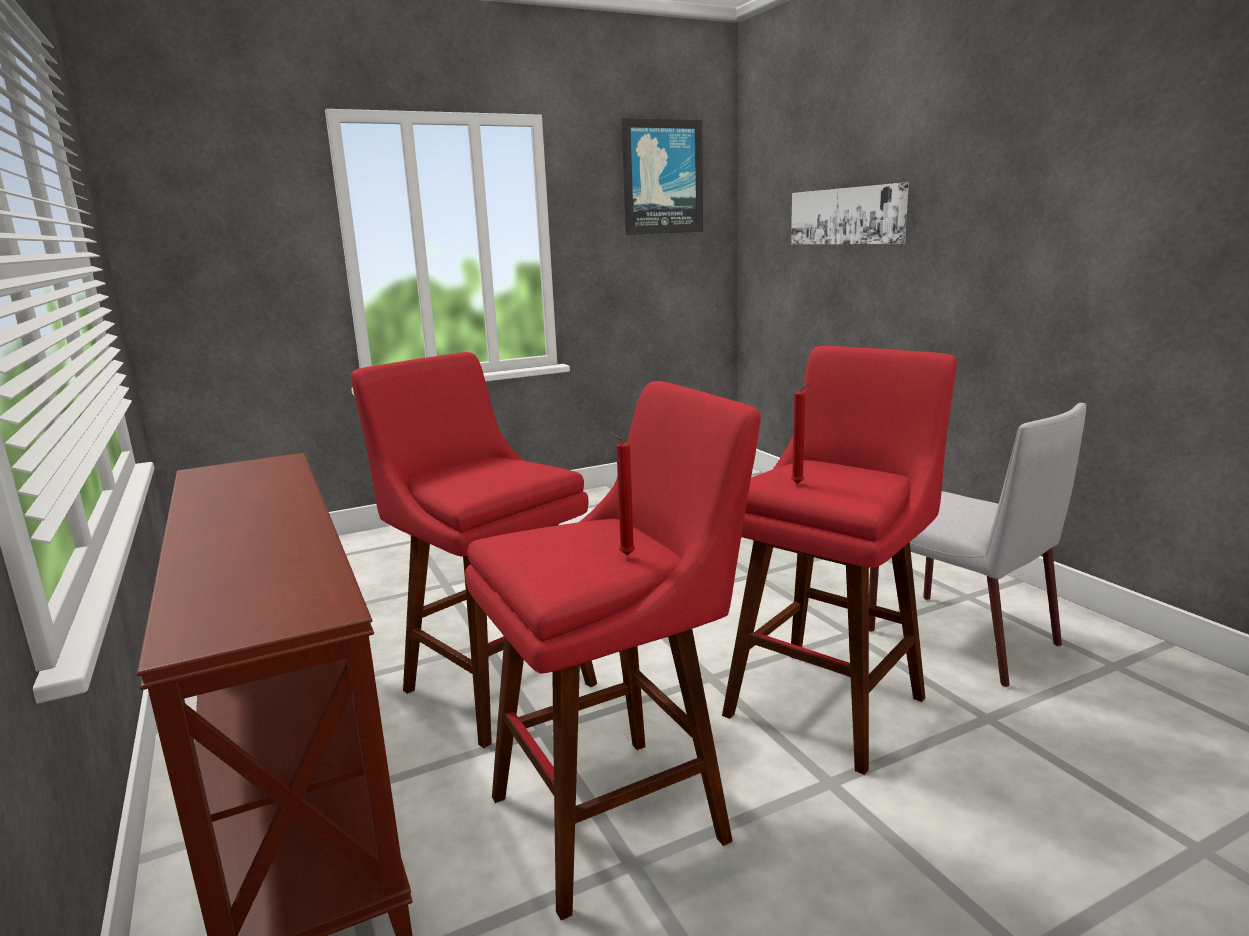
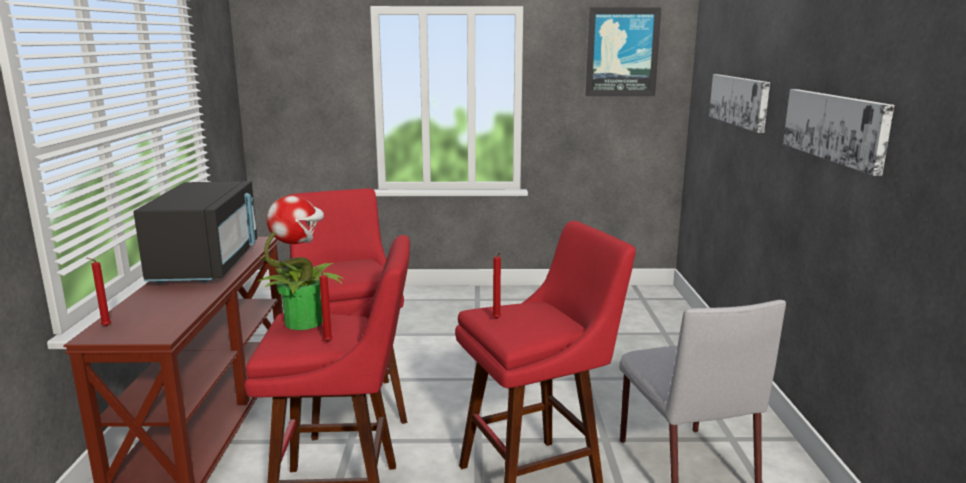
camera: 25 degrees right, 0 degrees up
(186, 623) = (104, 327): none -> red candle
(242, 503) = (207, 265): none -> black microwave
(545, 539) = (304, 321): none -> potted plant
(1049, 210) = (835, 127): none -> picture

